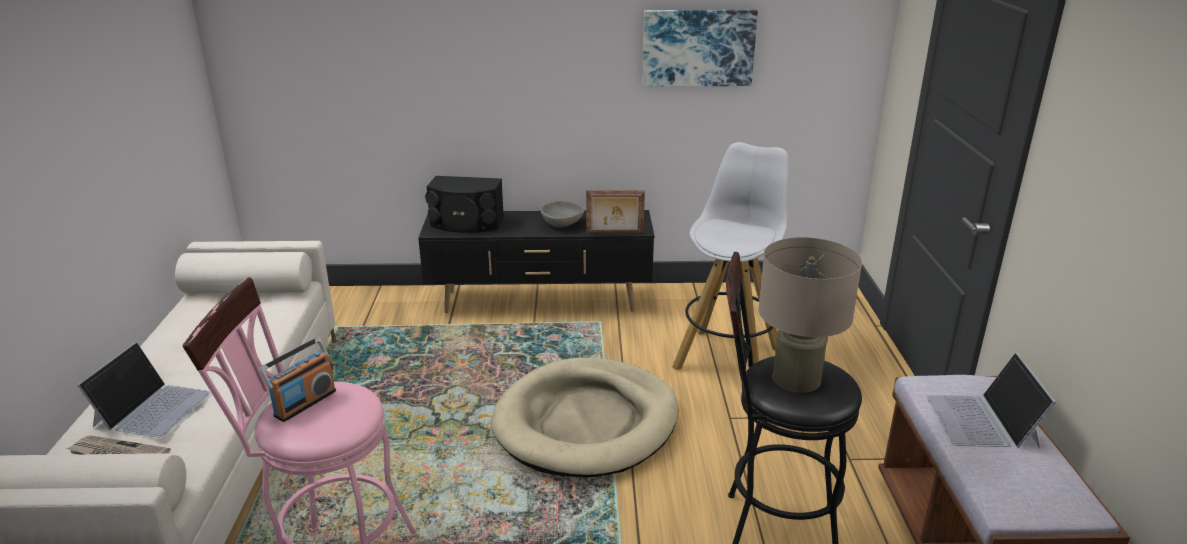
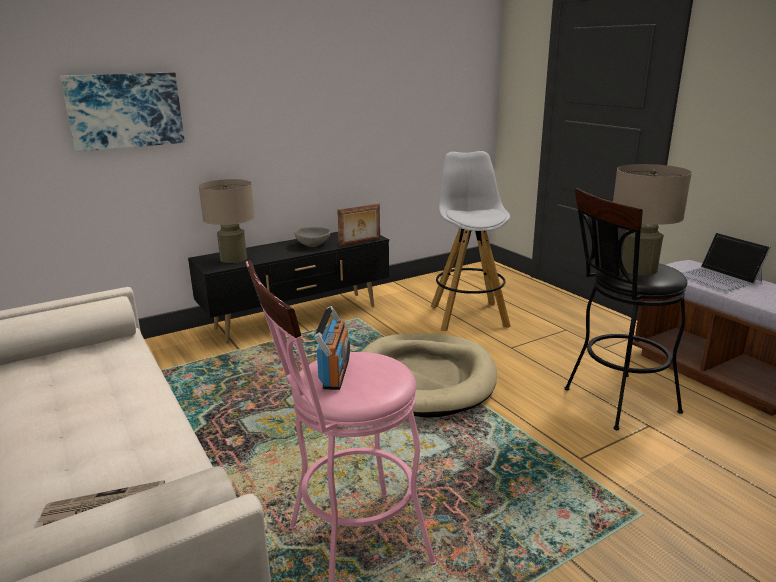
camera: 30 degrees left, 5 degrees down
(152, 408) = (92, 459): laptop -> none
(466, 223) = (233, 258): black speaker -> beige table lamp
(698, 47) = (386, 94): picture -> picture (125, 110)

